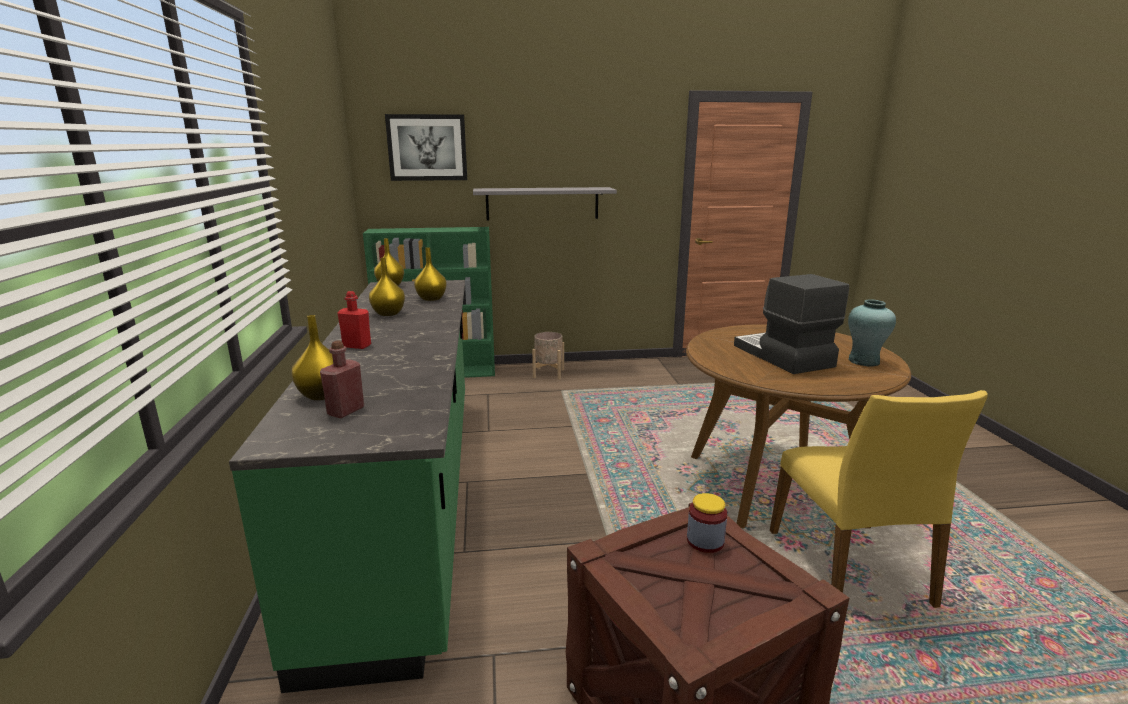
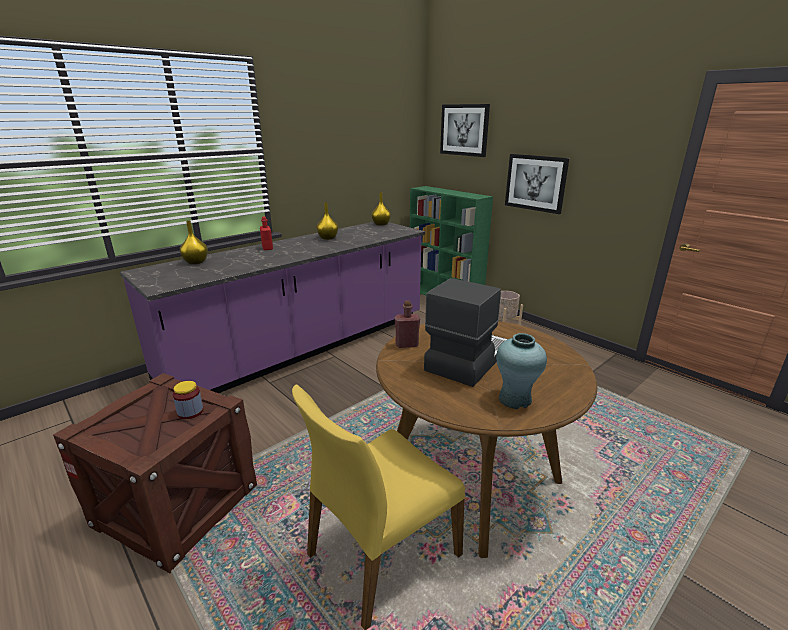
camera: 55 degrees right, 5 degrees up
(346, 411) = (179, 270): red bottle -> red bottle (407, 344)
(409, 497) = (303, 348): green counter -> purple counter
(431, 298) = (369, 236): yellow vase -> none
(542, 203) = (535, 183): grey shelf -> picture

